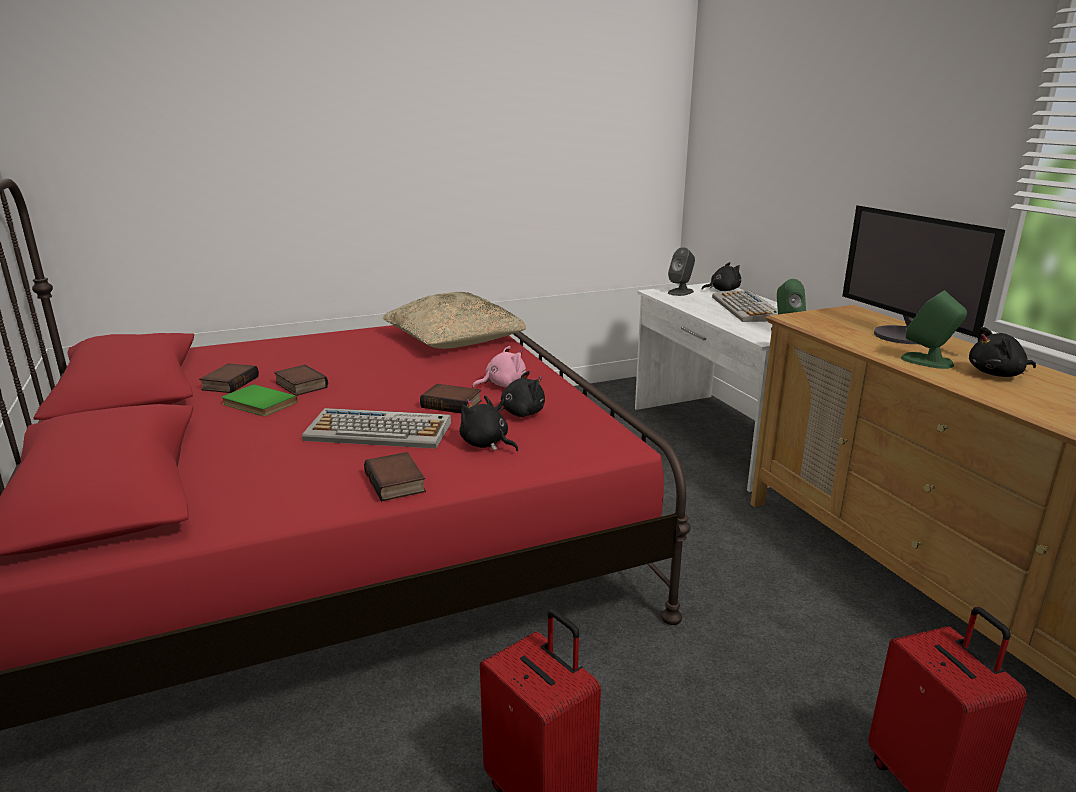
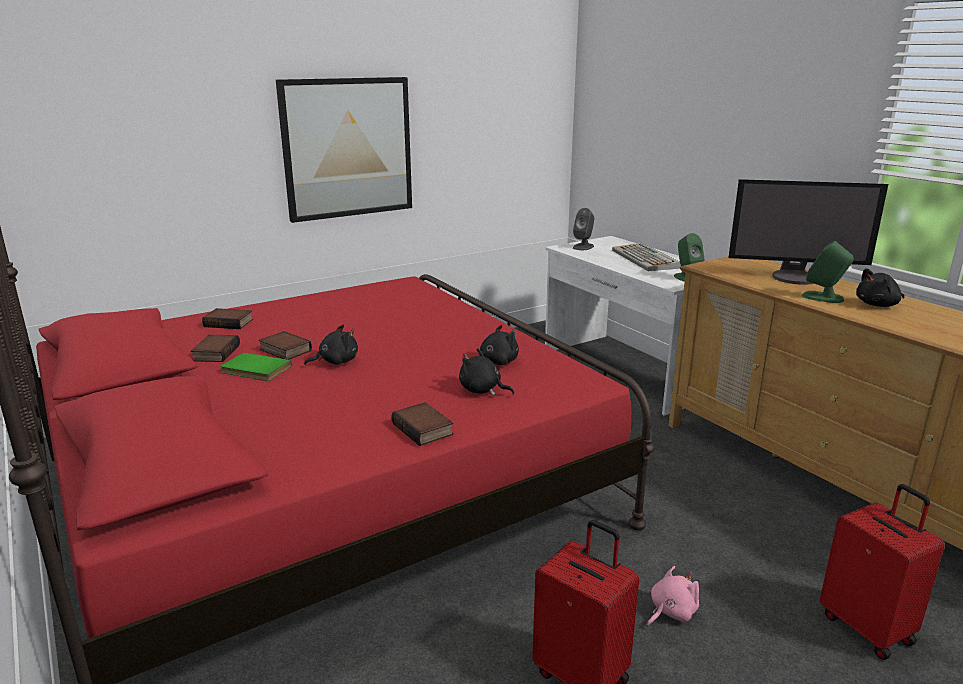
camera: 10 degrees left, 0 degrees up
(380, 431) = (383, 386): keyboard -> none
(418, 173) = (347, 148): none -> picture
(453, 404) = (433, 358): book -> book (230, 323)
(454, 338) = (401, 299): beige pillow -> none
(502, 385) = (468, 338): pink plush toy -> pink plush toy (671, 612)
(722, 290) = (617, 243): black plush toy -> black plush toy (336, 362)
(904, 336) = (795, 277): monitor -> monitor turned 45 degrees counterclockwise

